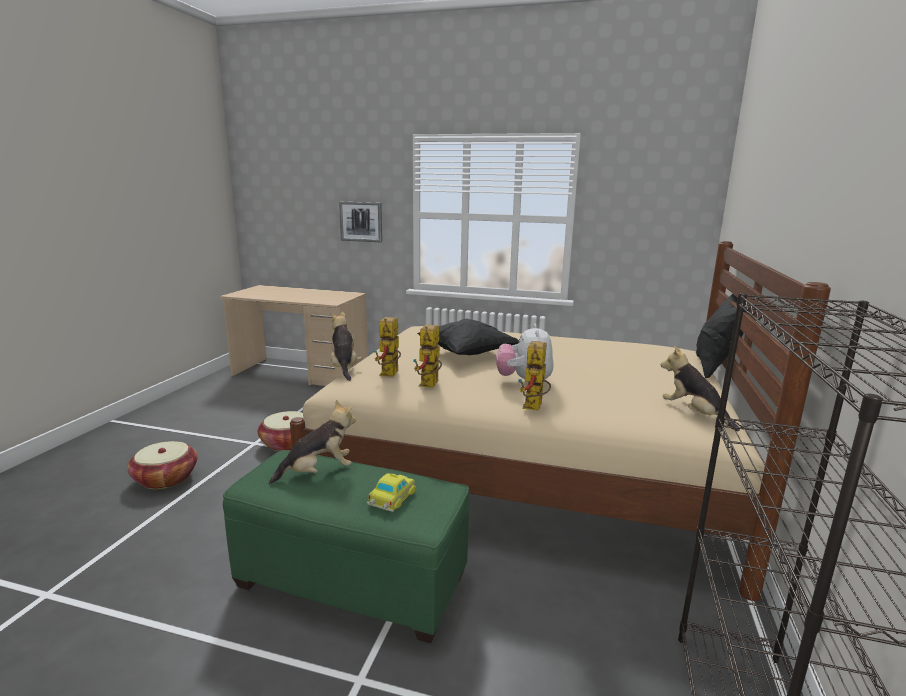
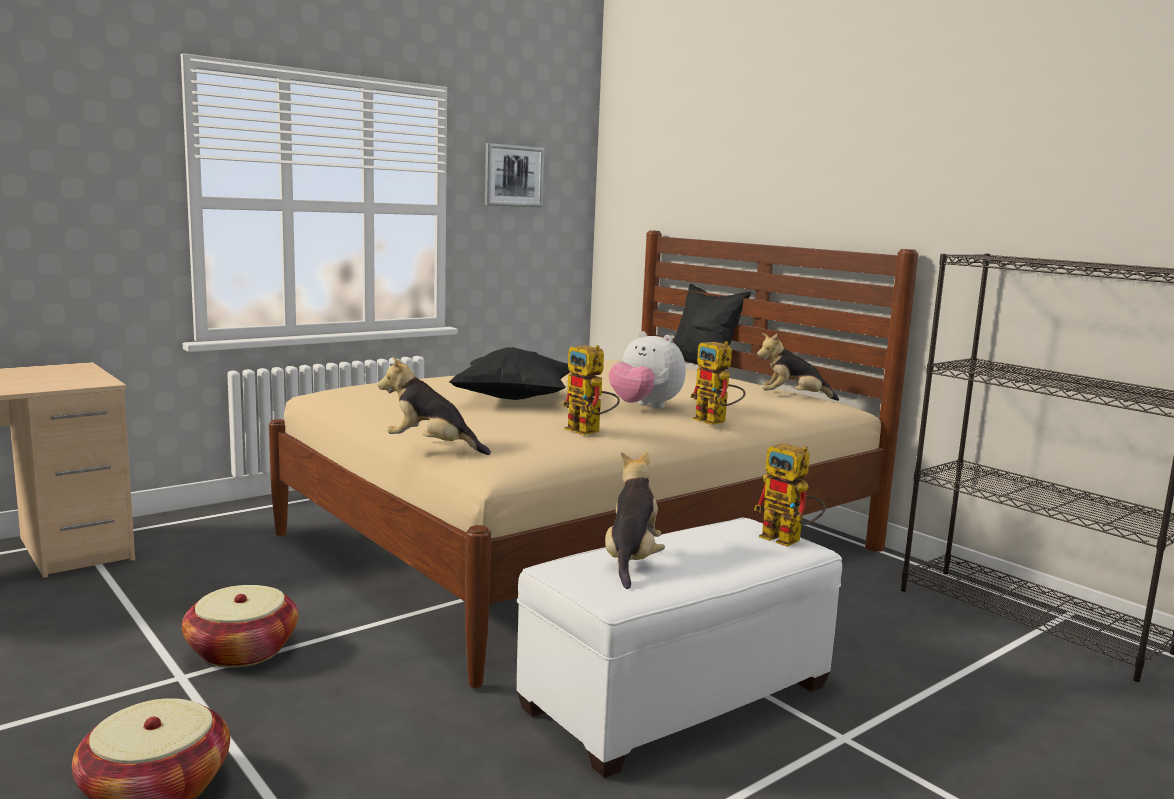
camera: 55 degrees left, 5 degrees down
(352, 580) = (677, 698): green ottoman -> white ottoman
(361, 221) = (70, 216): picture -> picture (513, 176)
(390, 375) = (517, 435): toy robot -> toy robot (789, 540)
(391, 498) = (742, 544): toy car -> none

